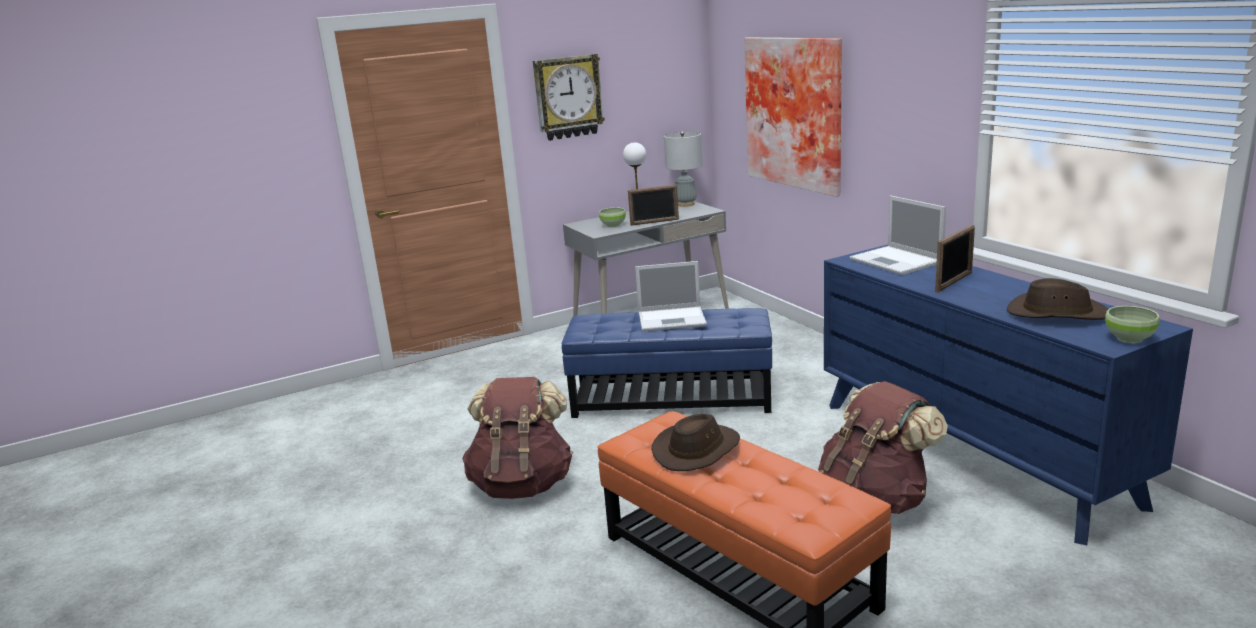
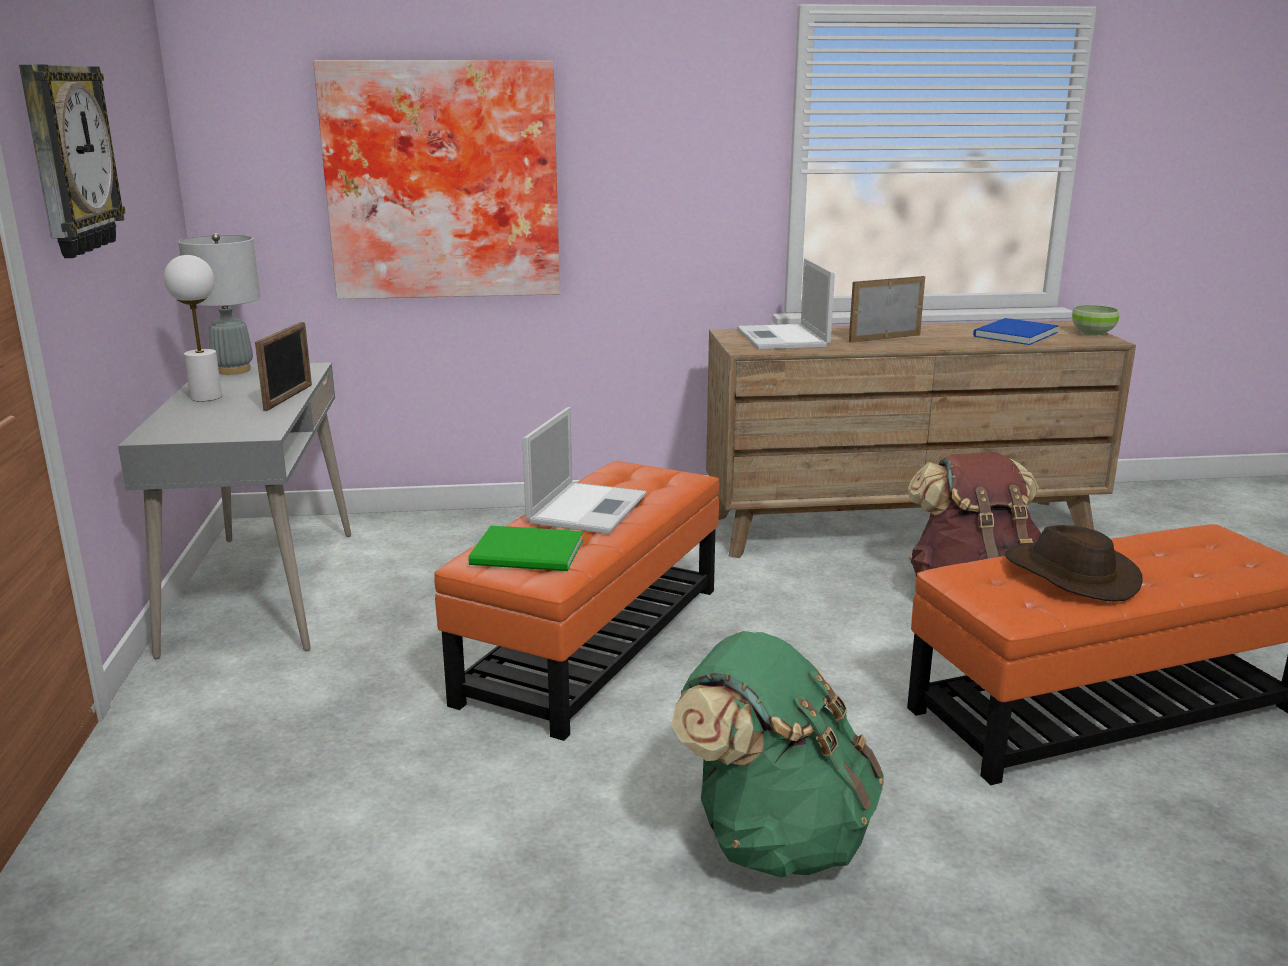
camera: 70 degrees left, 0 degrees up
(522, 484) = (774, 838): brown backpack -> green backpack
(601, 323) = (530, 553): none -> green book
(613, 225) = (235, 419): green bowl -> none
(671, 398) = (592, 642): blue ottoman -> orange ottoman
(897, 261) = (783, 338): laptop -> laptop turned 90 degrees clockwise
(954, 282) = (884, 338): picture frame -> picture frame turned 90 degrees counterclockwise
(971, 451) = (899, 527): blue dresser -> brown dresser
(1057, 313) = (1012, 334): brown hat -> blue book

